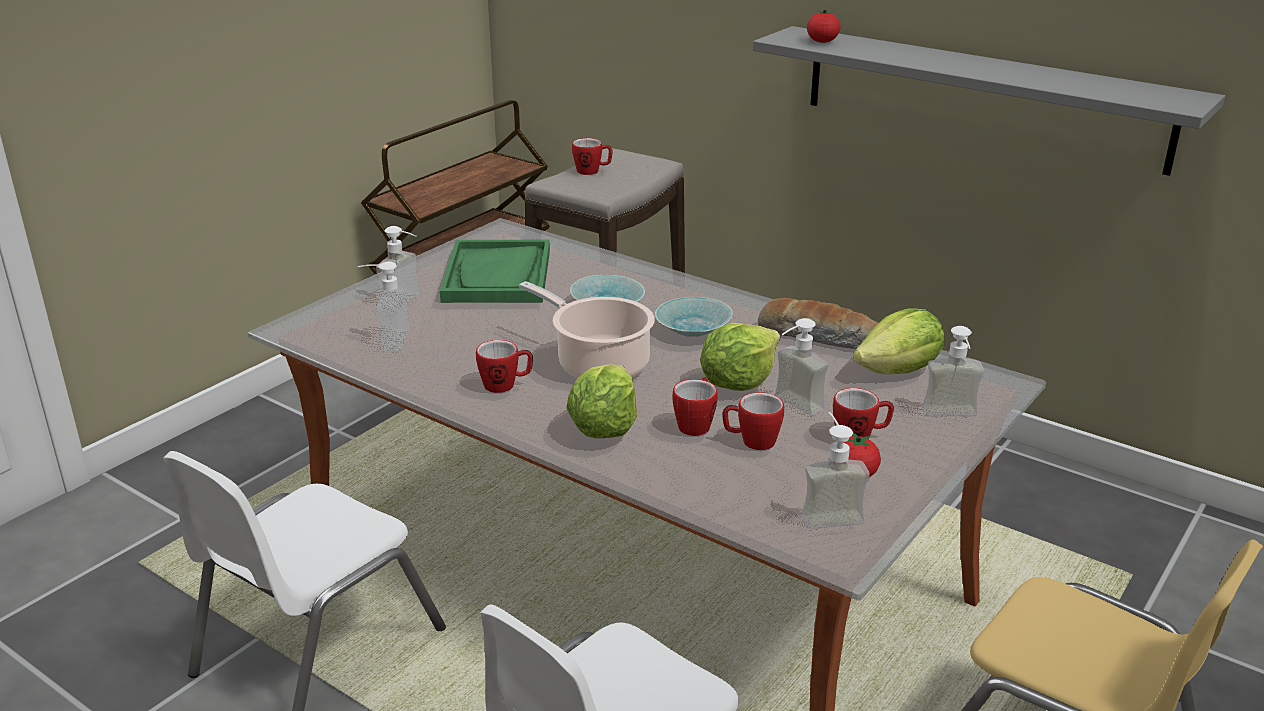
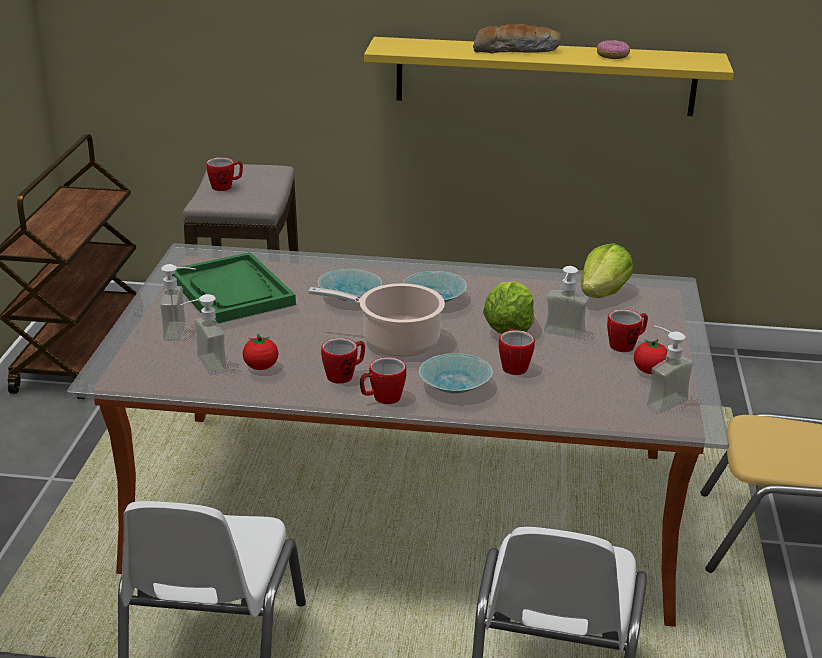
camera: 30 degrees left, 0 degrees up
(604, 428) = (454, 386): lettuce -> turquoise bowl
(751, 442) = (562, 367): mug -> mug (382, 399)
(818, 336) = (526, 282): bread -> bread (516, 50)
(822, 42) = (417, 48): tomato -> tomato (261, 367)
(952, 417) = (666, 317): soap dispenser -> none
(982, 97) = (545, 76): grey shelf -> yellow shelf
(1054, 78) = (612, 56): none -> donut

